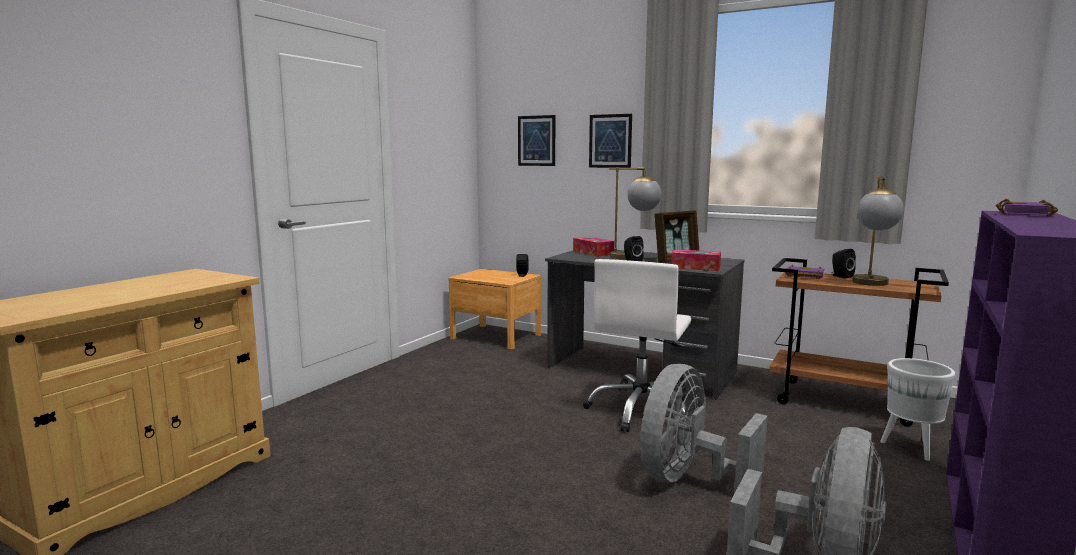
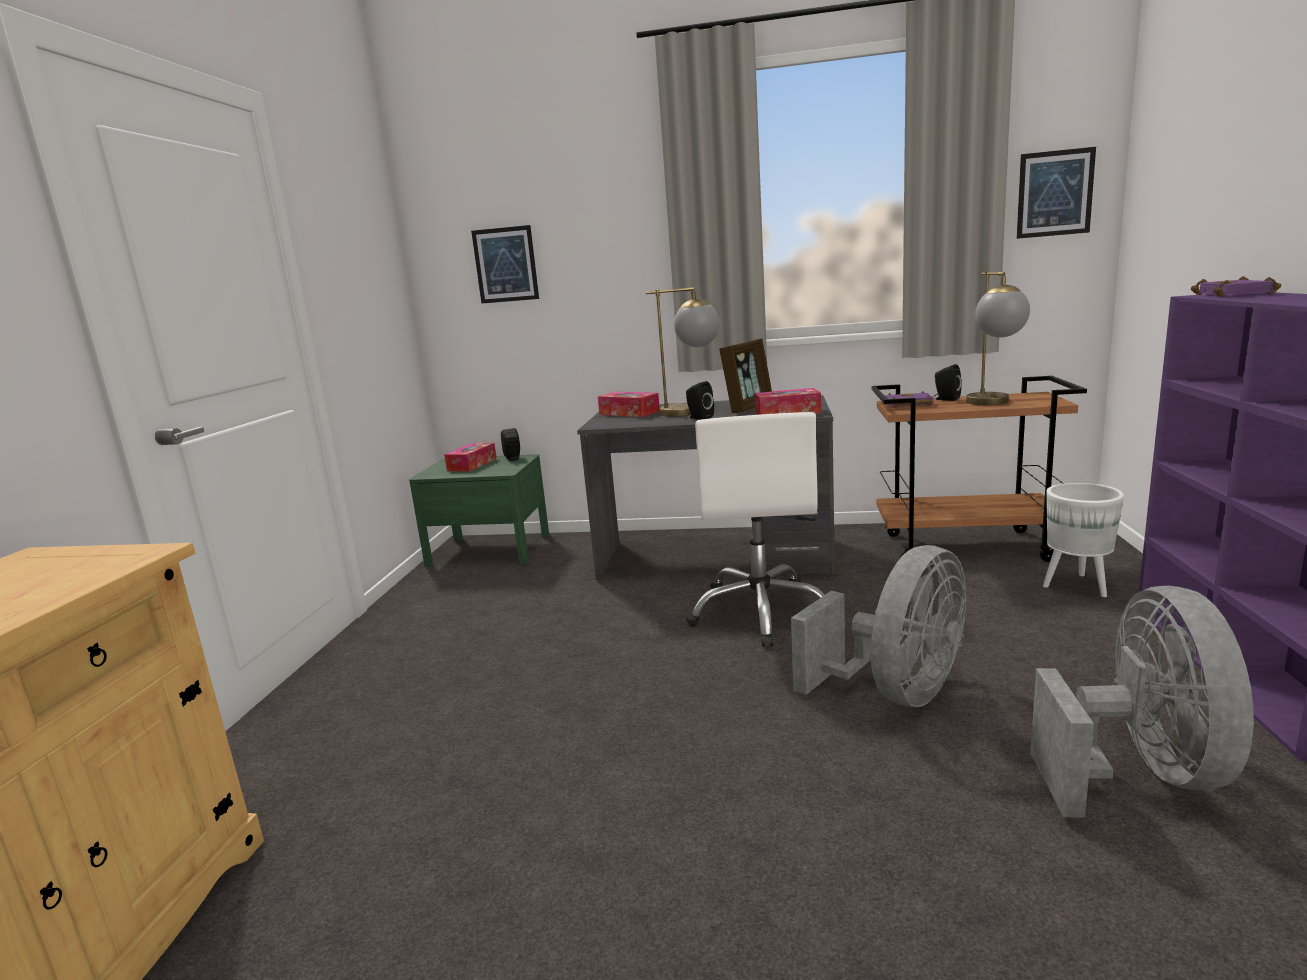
camera: 20 degrees left, 5 degrees up
(493, 275) = (472, 464): none -> tissue box
(496, 336) = (489, 550): brown nightstand -> green nightstand
(610, 141) = (617, 256): picture -> picture (1055, 193)
(688, 479) = (897, 692): grey fan -> grey fan turned 150 degrees counterclockwise

